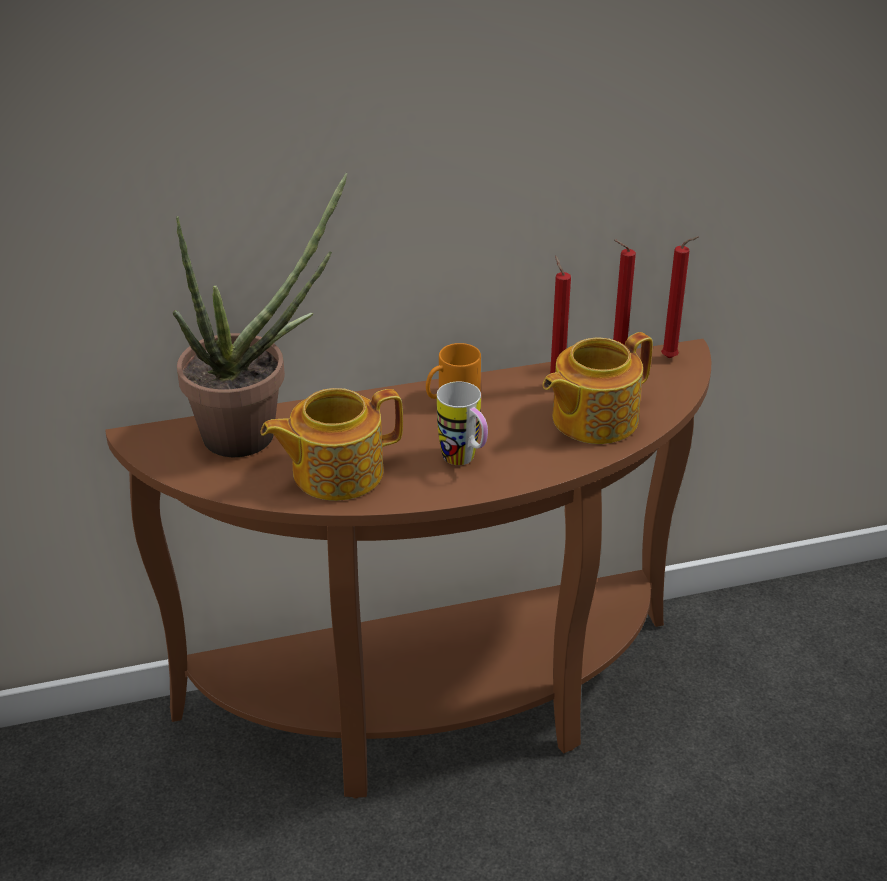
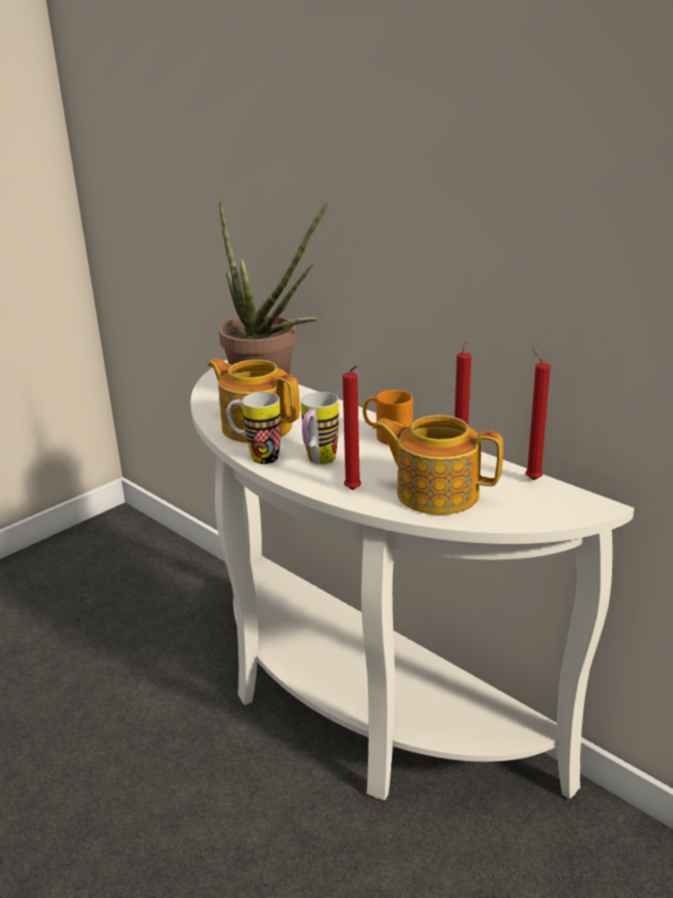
camera: 60 degrees right, 10 degrees down
(410, 496) = (256, 457): none -> mug
(439, 710) = (352, 706): brown console table -> white console table
(672, 358) = (576, 501): red candle -> red candle (353, 491)

